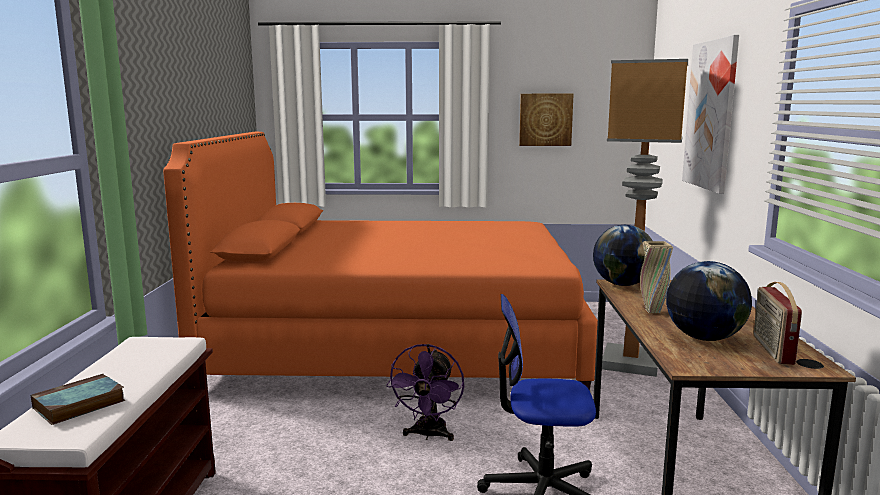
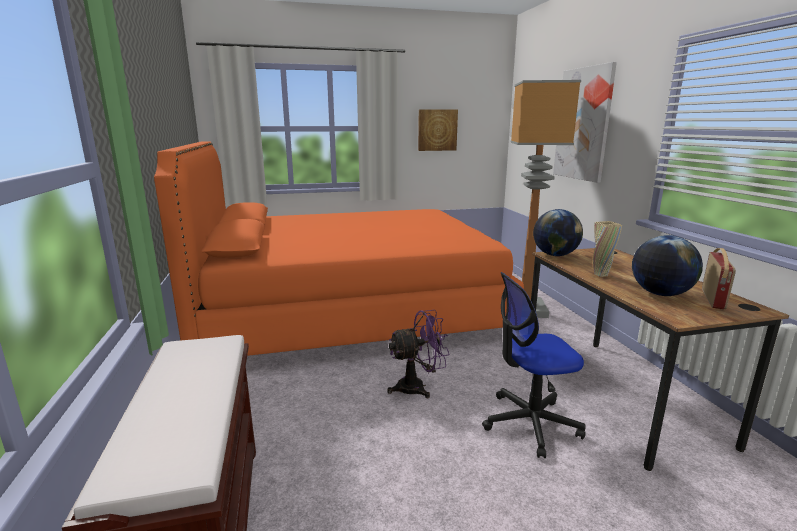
camera: 15 degrees left, 5 degrees up
(78, 405) = (166, 429): book -> none
(428, 435) = (418, 387): purple fan -> purple fan turned 105 degrees counterclockwise
(771, 350) = (714, 299): radio -> radio turned 150 degrees counterclockwise

